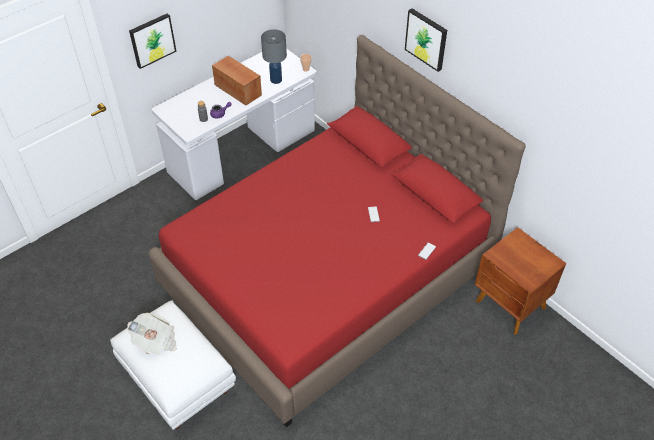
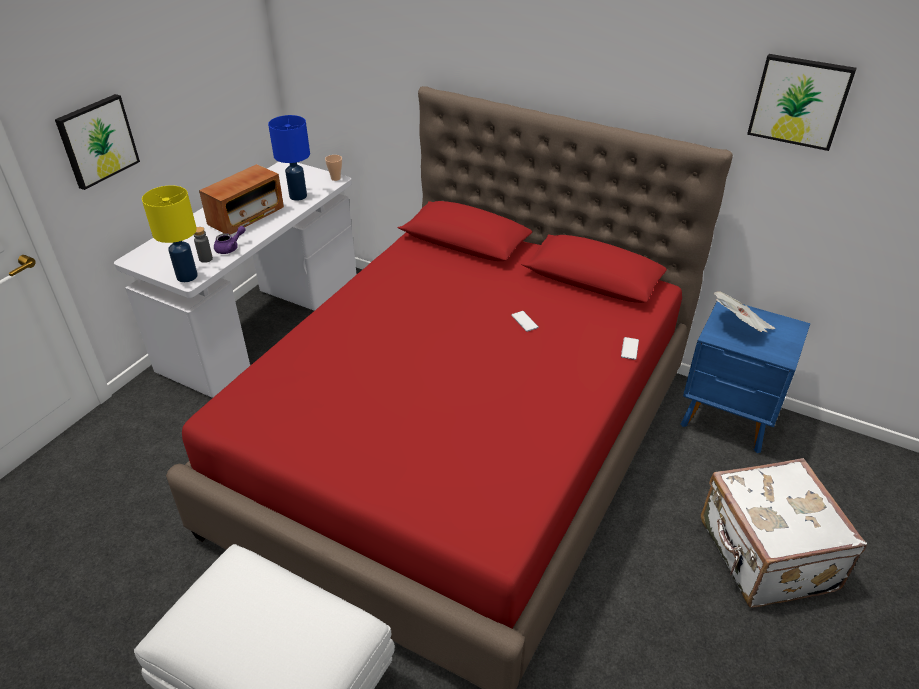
camera: 20 degrees left, 10 degrees down
(155, 341) = (231, 622): newspaper -> newspaper (740, 326)
(189, 130) = (187, 277): none -> yellow table lamp
(238, 90) = (246, 217): radio -> radio turned 105 degrees clockwise
(275, 80) = (297, 196): grey table lamp -> blue table lamp
(426, 39) = (535, 51): picture -> picture (799, 101)
(476, 397) = (764, 556): none -> white suitcase
(510, 306) = (728, 419): brown nightstand -> blue nightstand

